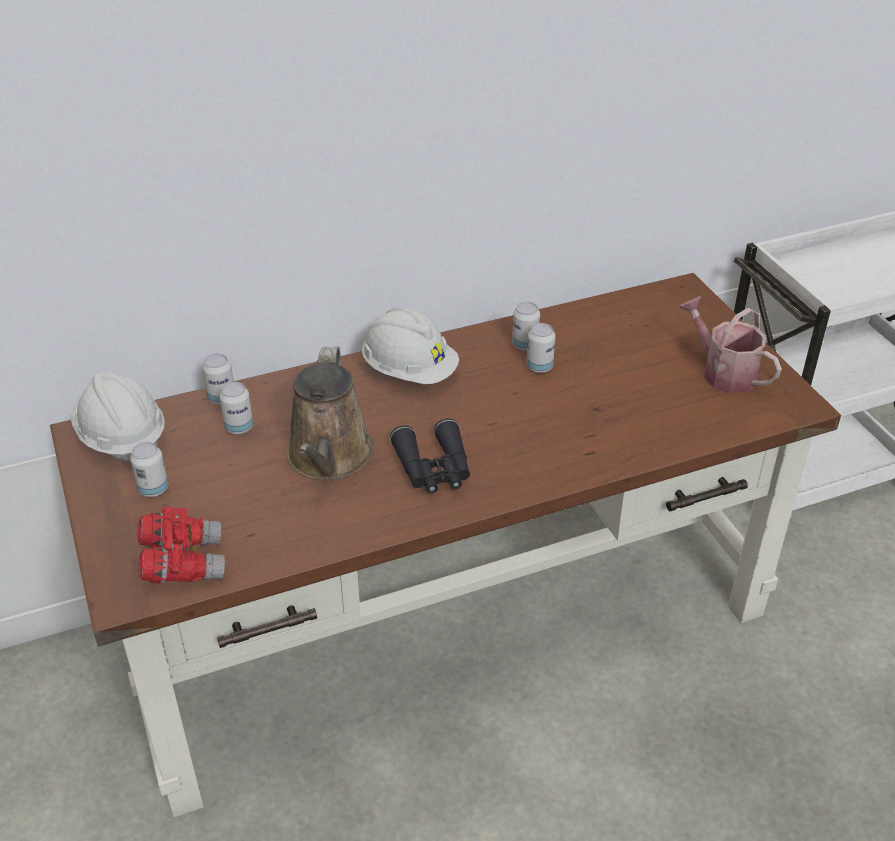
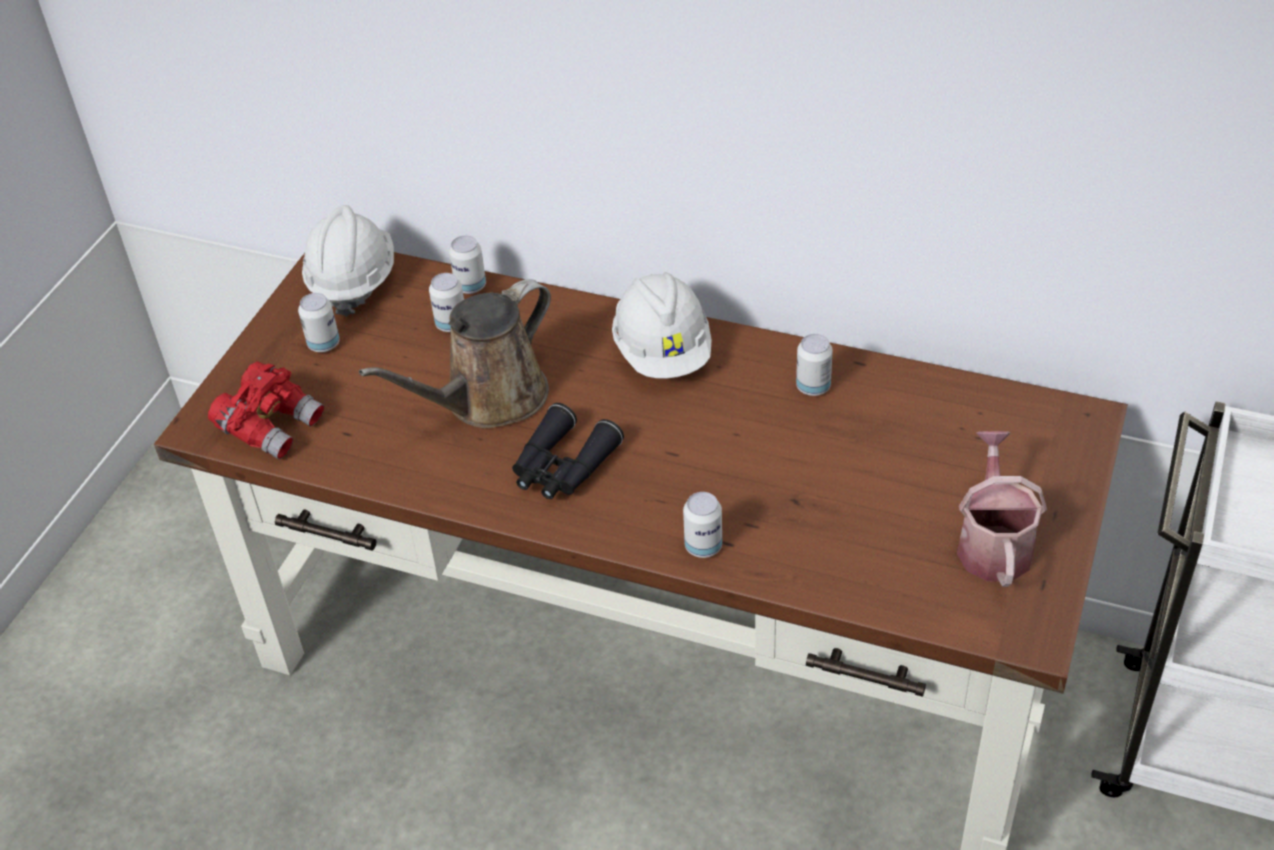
camera: 45 degrees right, 5 degrees up
(539, 367) = (796, 420): can -> can (703, 546)

